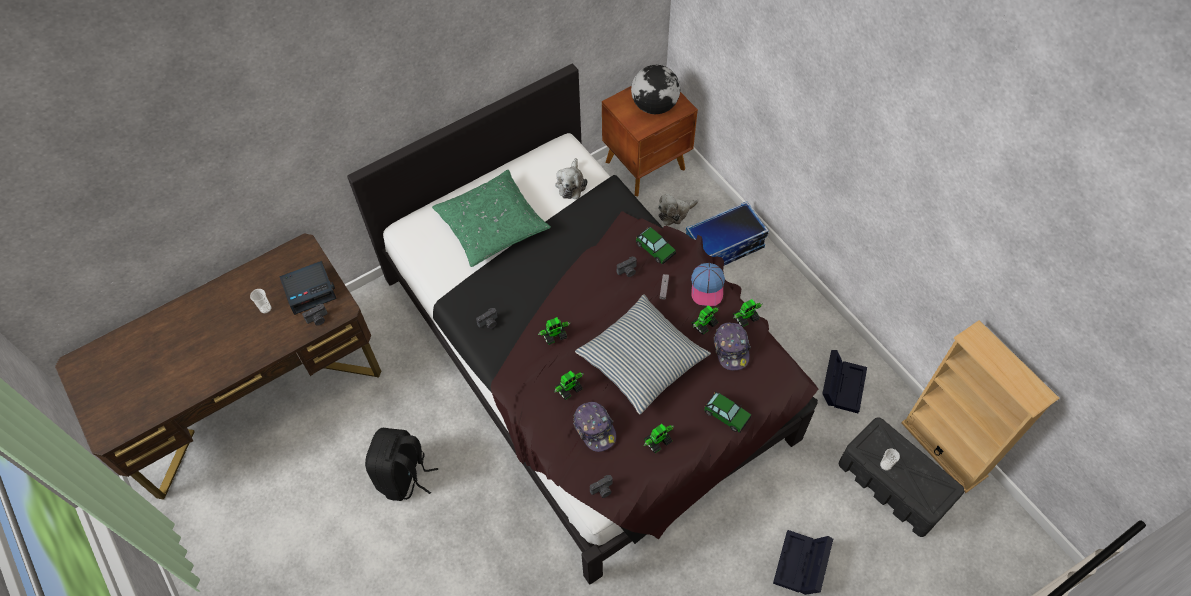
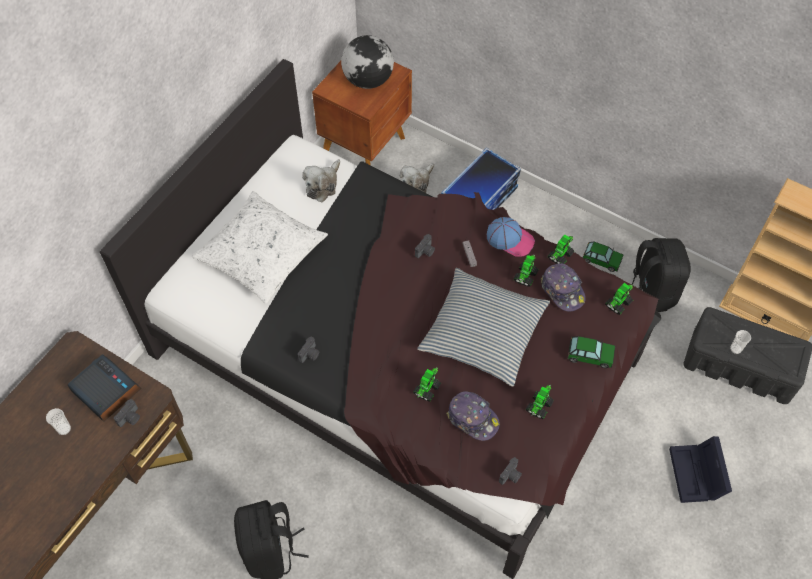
camera: 25 degrees left, 0 degrees up
(310, 290) = (105, 390): alarm clock -> alarm clock turned 90 degrees counterclockwise
(492, 225) = (261, 254): green pillow -> white pillow
(554, 335) = (385, 341): toy robot -> toy robot (618, 303)
(571, 184) = (323, 185): plush toy -> plush toy turned 45 degrees clockwise
(655, 249) = (441, 220): toy car -> toy car (602, 259)
(707, 287) = (510, 239): cap -> cap turned 45 degrees counterclockwise
(842, 384) = (650, 291): black storage box -> black backpack

